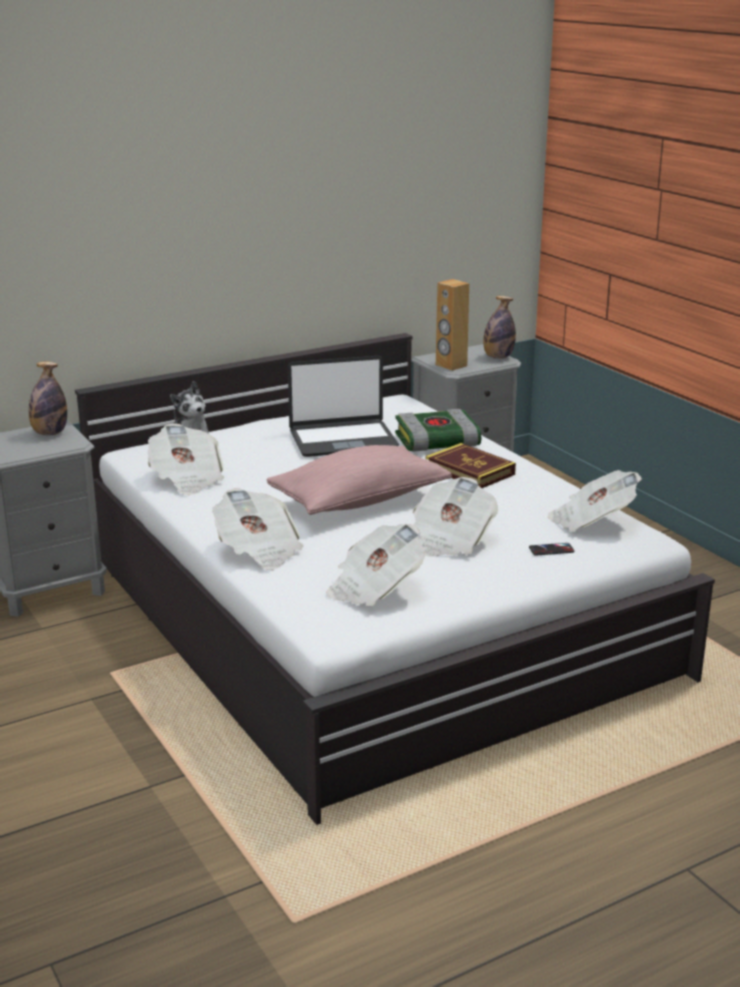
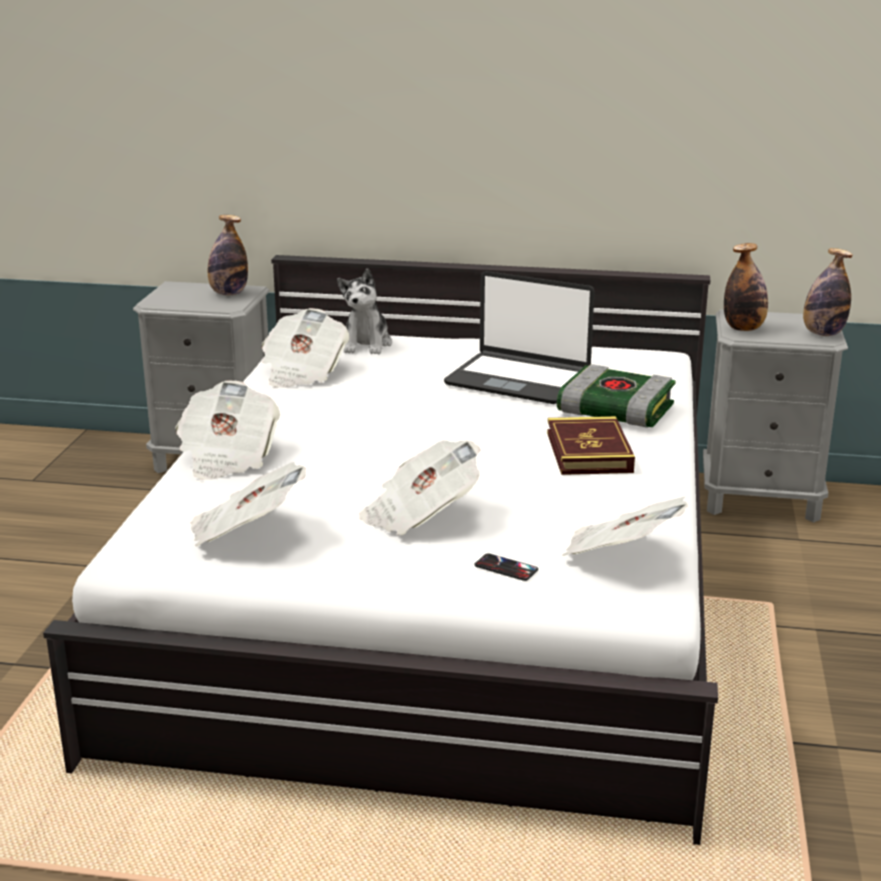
camera: 40 degrees right, 0 degrees up
(359, 501) = (411, 443): pink pillow -> none
(451, 365) = (743, 328): brown speaker -> bottle

